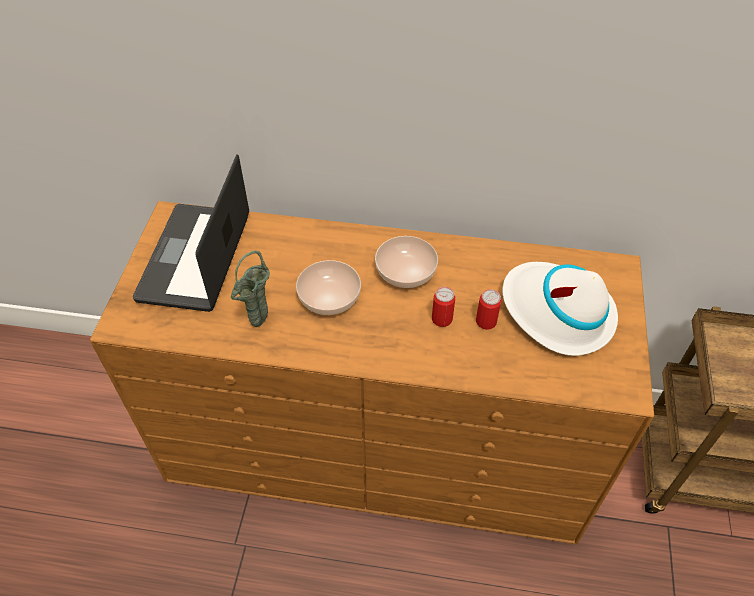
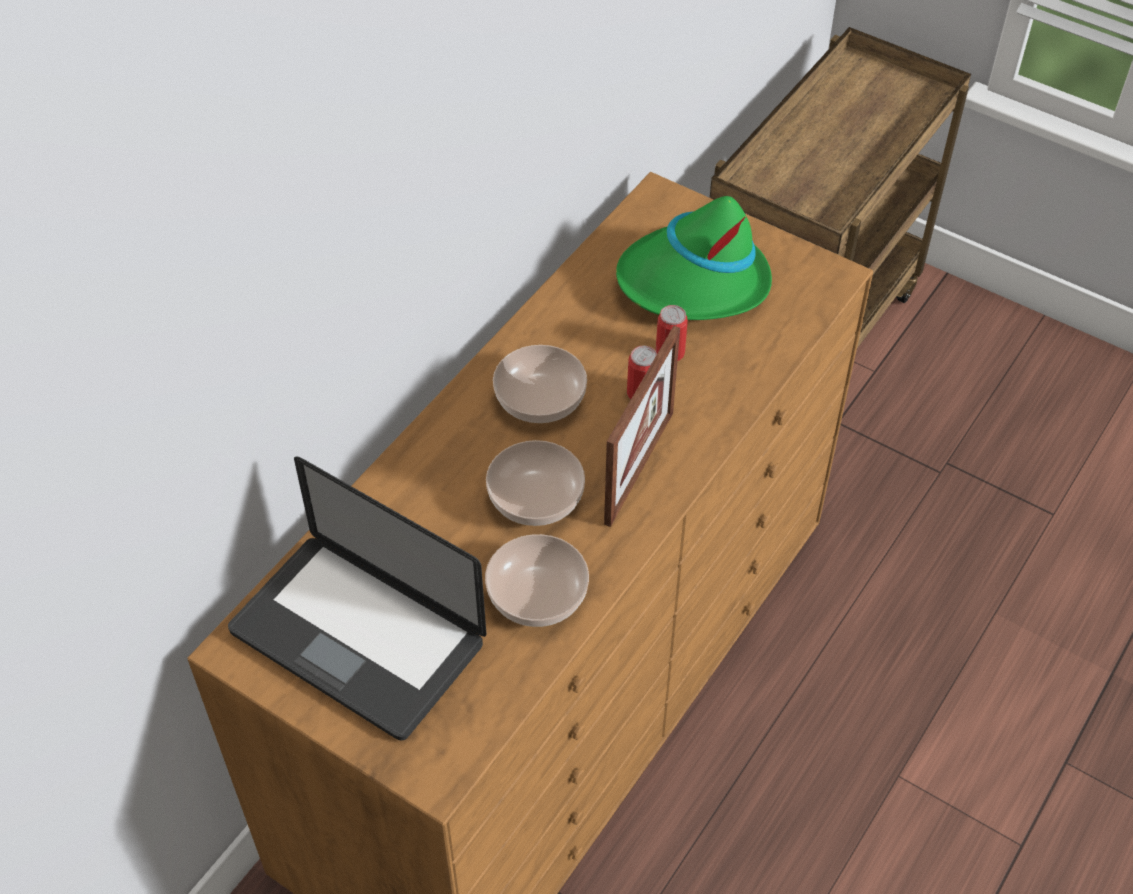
camera: 65 degrees left, 0 degrees up
(258, 325) = (539, 594): green vase -> bowl
(380, 339) = (639, 467): none -> picture frame
(557, 312) = (693, 282): white hat -> green hat

